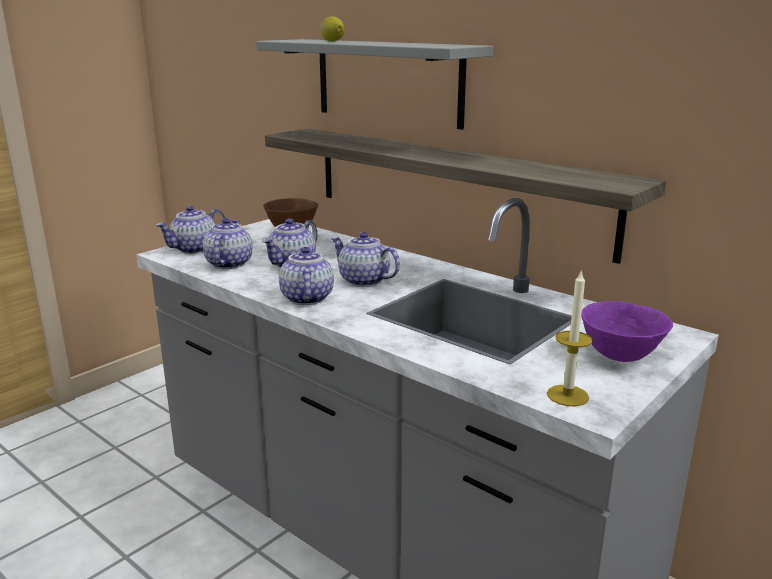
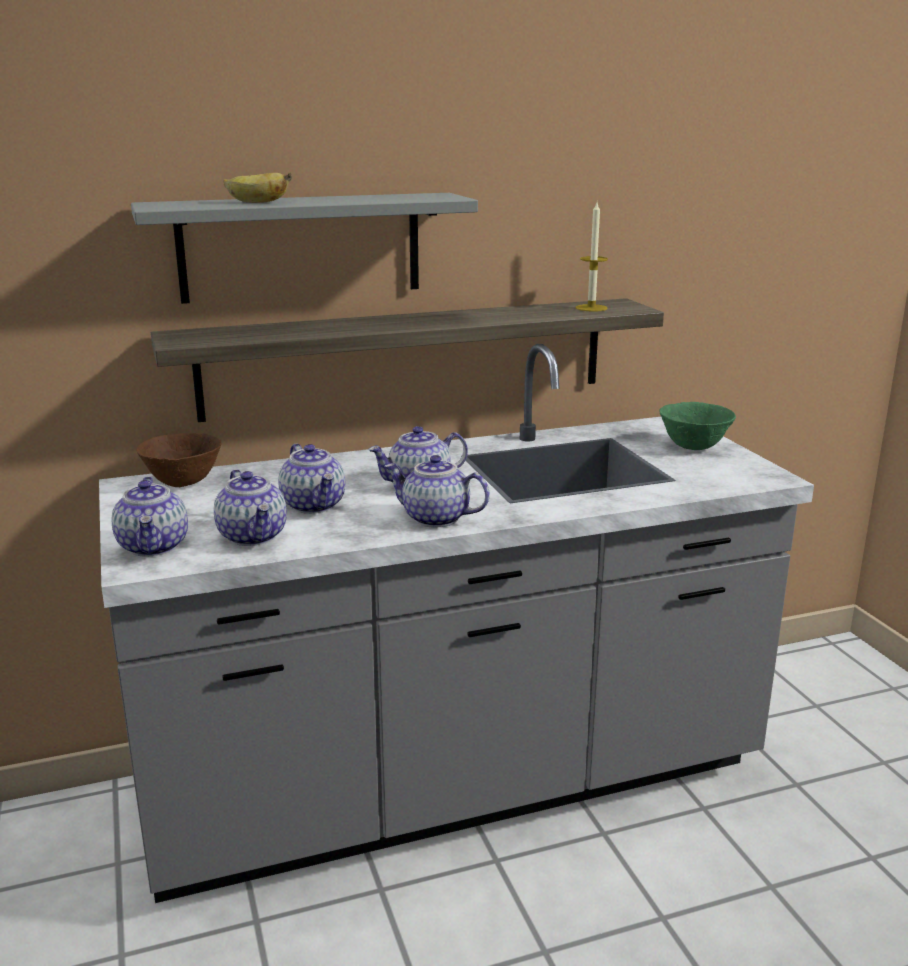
camera: 60 degrees left, 0 degrees up
(228, 264) = (253, 536): teapot -> teapot turned 150 degrees counterclockwise
(332, 41) = (256, 202): lemon -> banana
(567, 395) = (744, 478): candle -> candle (591, 308)
(621, 357) = (694, 447): purple bowl -> green bowl

